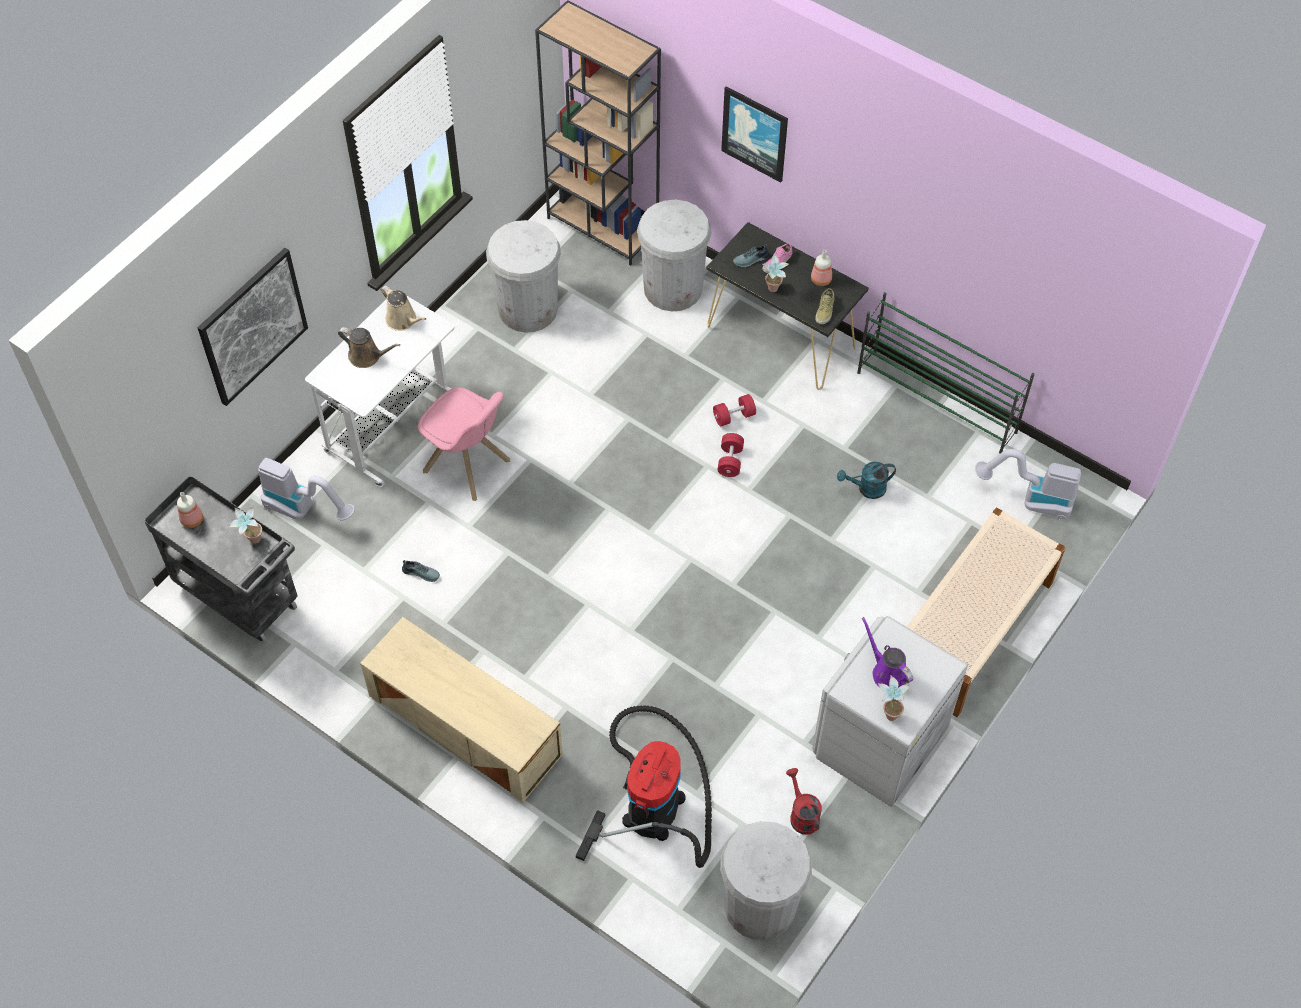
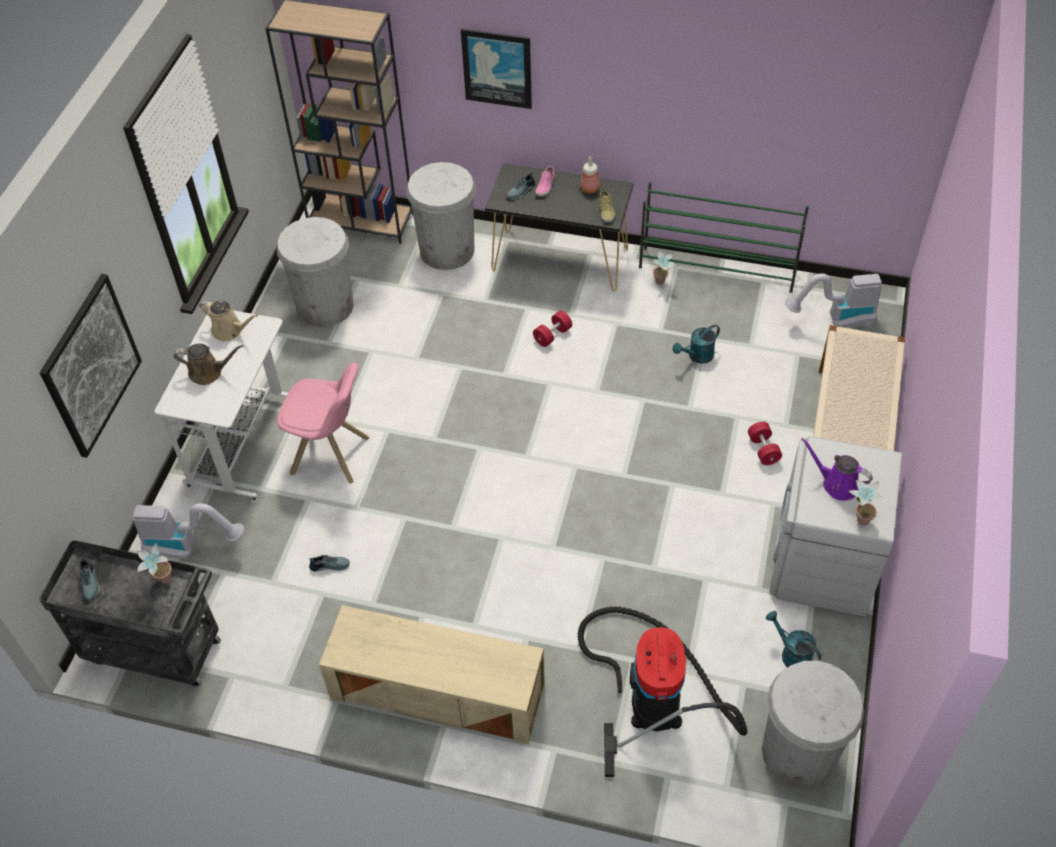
camera: 20 degrees left, 5 degrees down
(193, 519) = (90, 582): bottle -> shoe
(730, 461) = (568, 372): red dumbbell -> red dumbbell (763, 450)
(773, 291) = (554, 209): potted plant -> potted plant (661, 284)
(802, 814) = (791, 654): red watering can -> turquoise watering can

